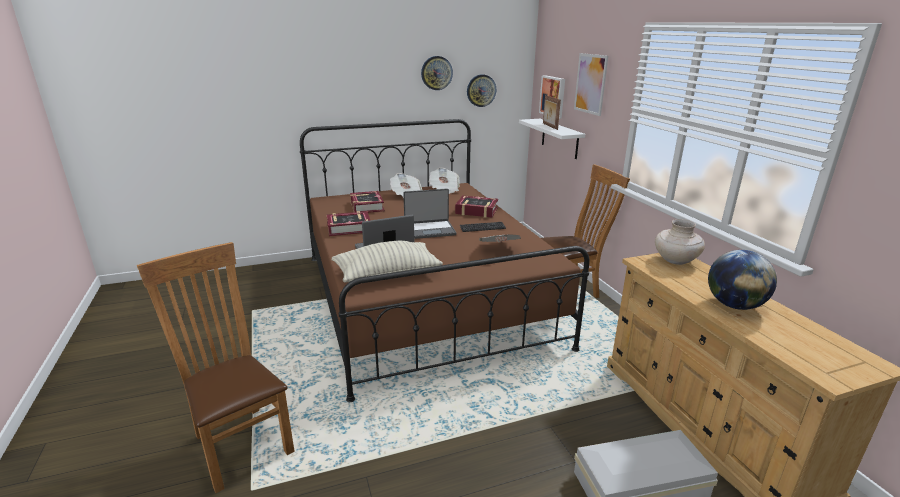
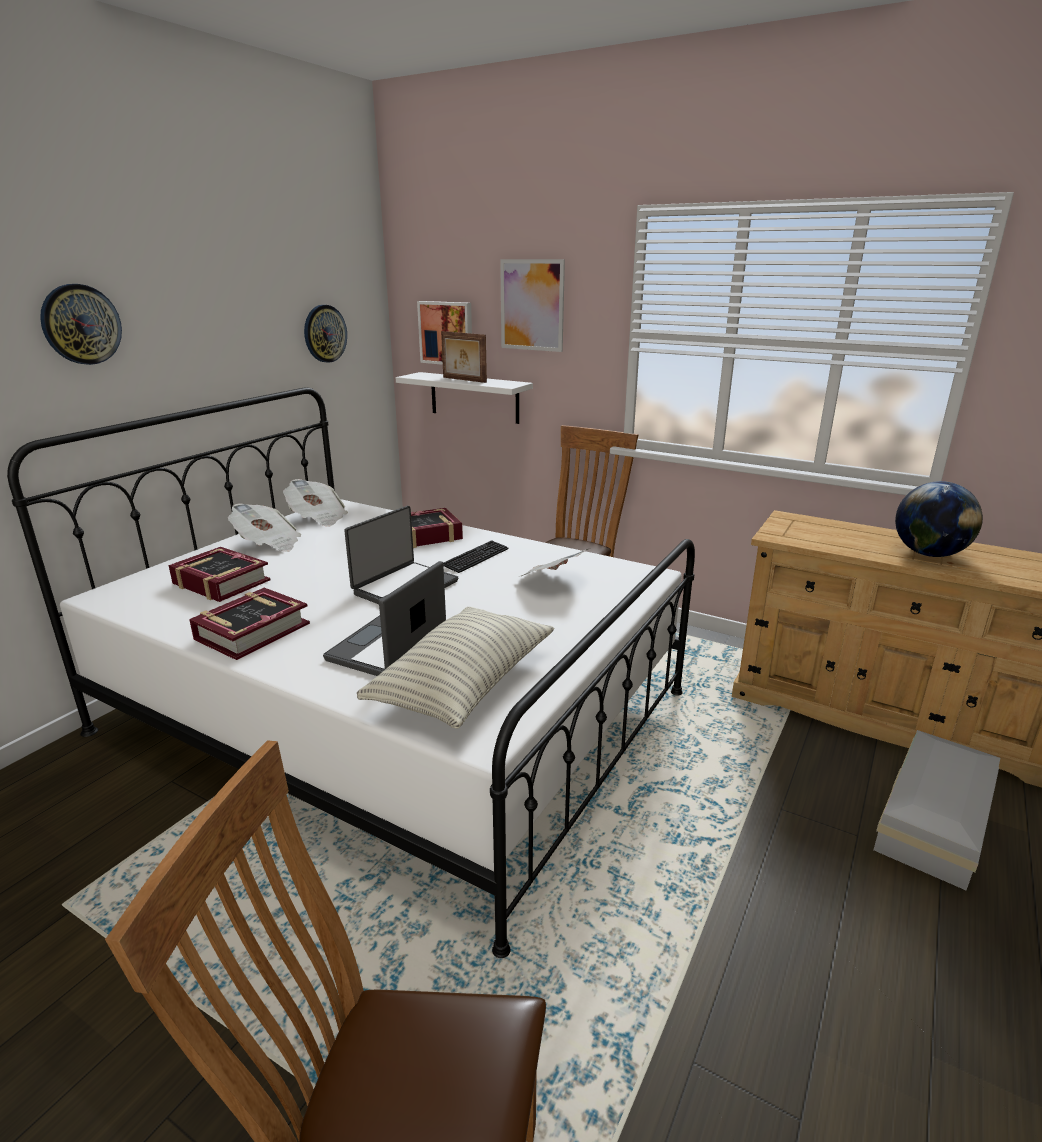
camera: 40 degrees left, 0 degrees up
(424, 298) = (395, 712): brown bed -> white bed
(436, 73) = (253, 305): wall clock -> wall clock (81, 324)
(675, 261) = (797, 524): beige vase -> none

